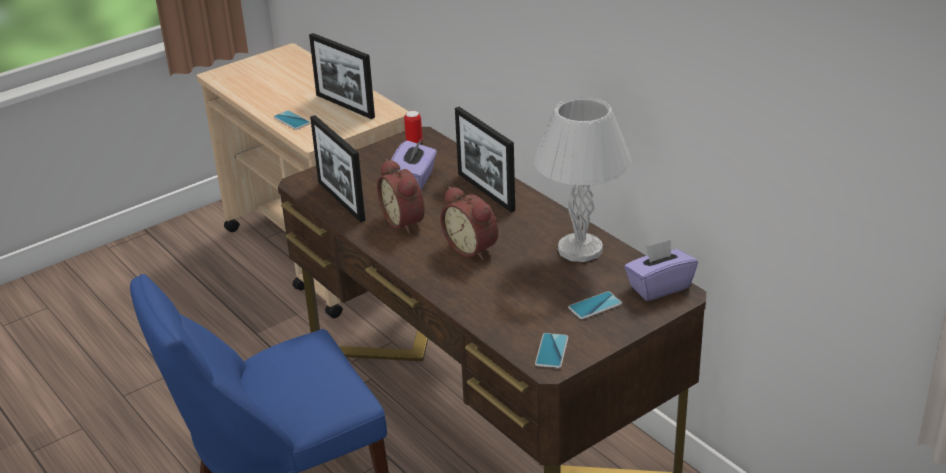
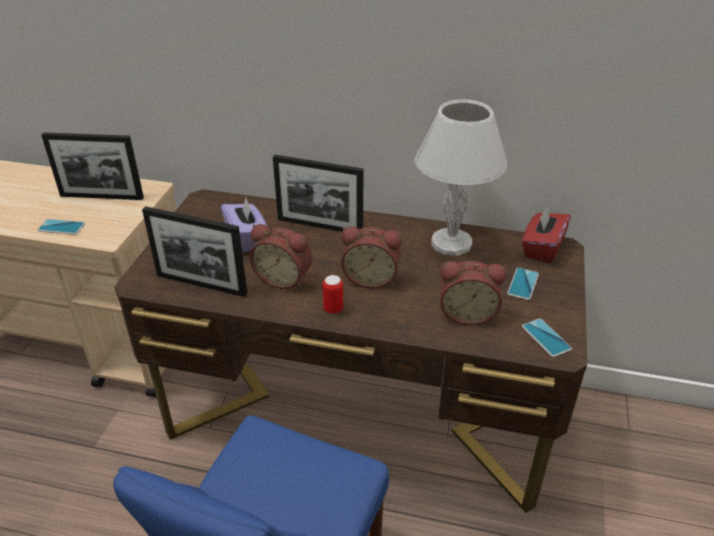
camera: 40 degrees left, 5 degrees up
(414, 142) = (205, 206): can -> can (333, 309)
(513, 306) = (467, 313): none -> alarm clock
(659, 287) = (542, 248): purple tissue box -> red tissue box

